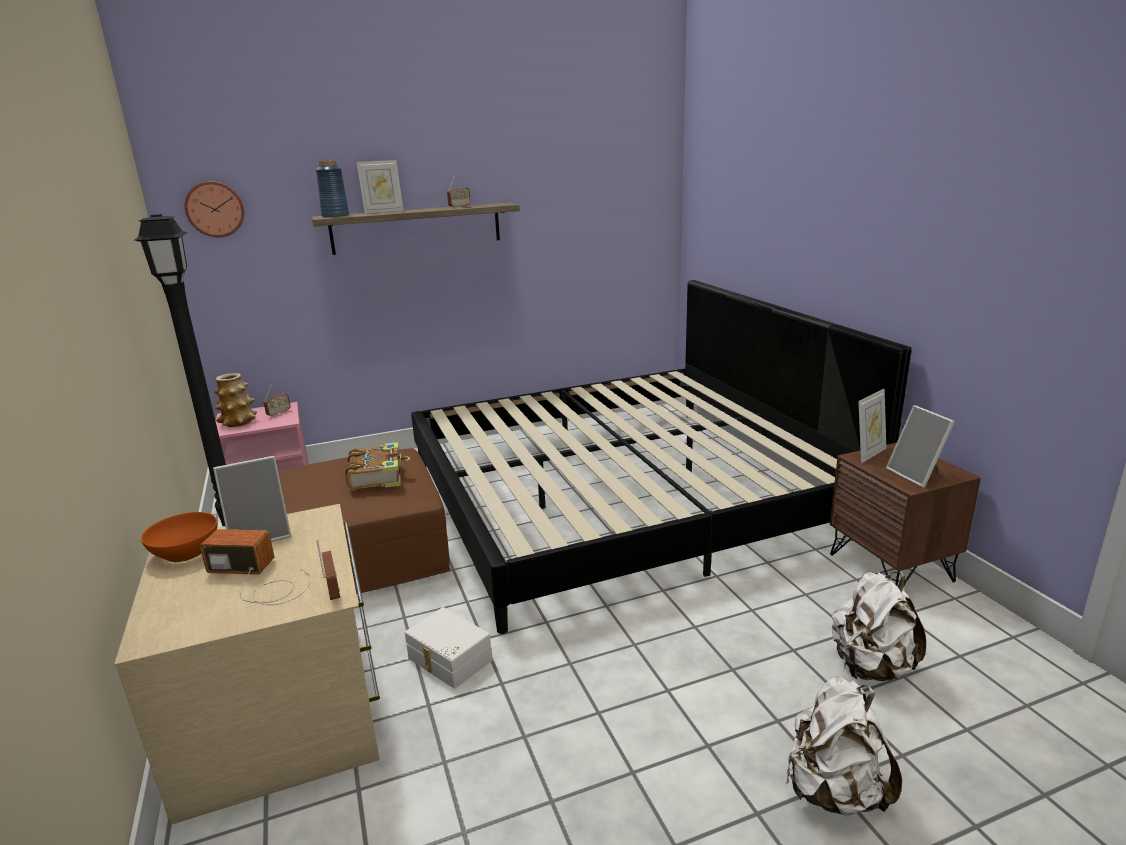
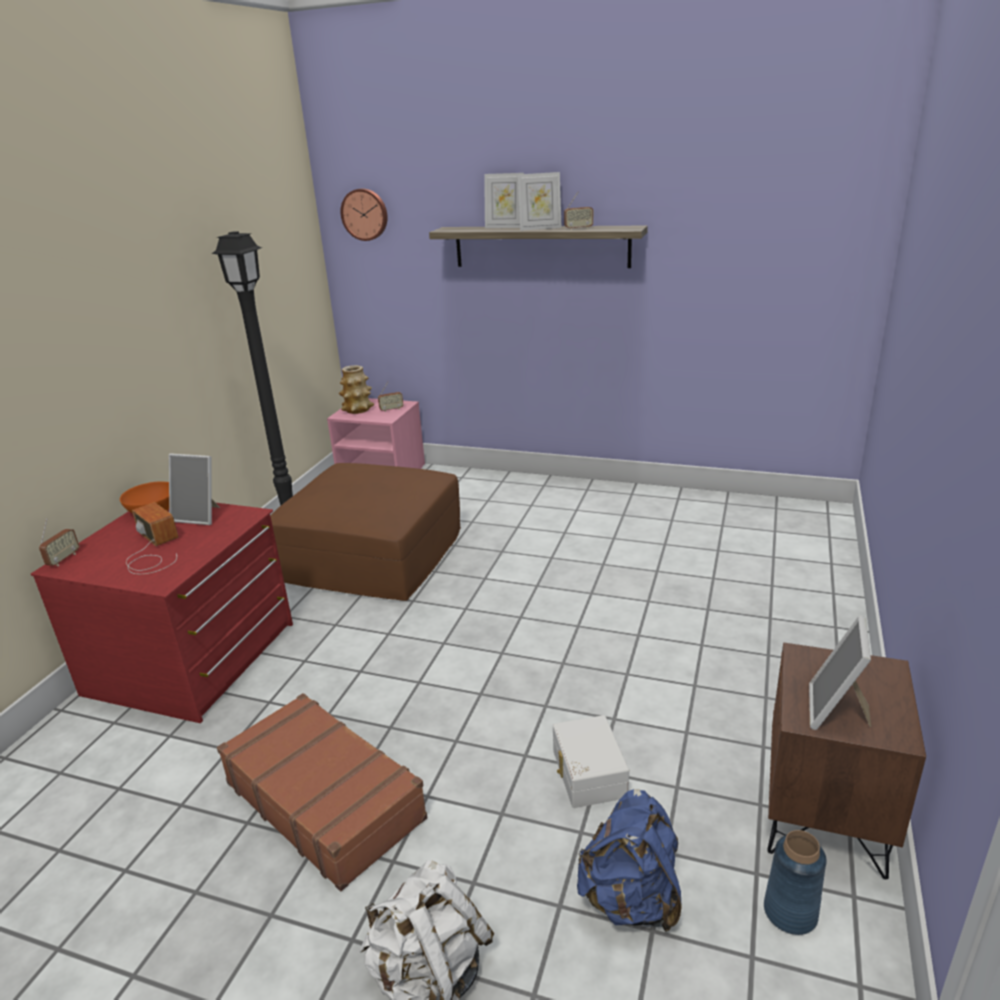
camera: 40 degrees right, 5 degrees up
(283, 714) = (194, 659): beige dresser -> red dresser
(332, 591) = (169, 578): radio -> radio (63, 559)
(335, 216) = (456, 229): blue vase -> blue vase (790, 912)
(377, 476) = (383, 492): book -> none
(448, 660) = (319, 675): white storage box -> white storage box (587, 773)
(594, 741) = (325, 799): none -> brown suitcase
(622, 494) = (640, 591): bed -> none
(869, 454) = (825, 657): picture frame -> picture frame (540, 228)
(871, 667) = (631, 899): white backpack -> blue backpack

